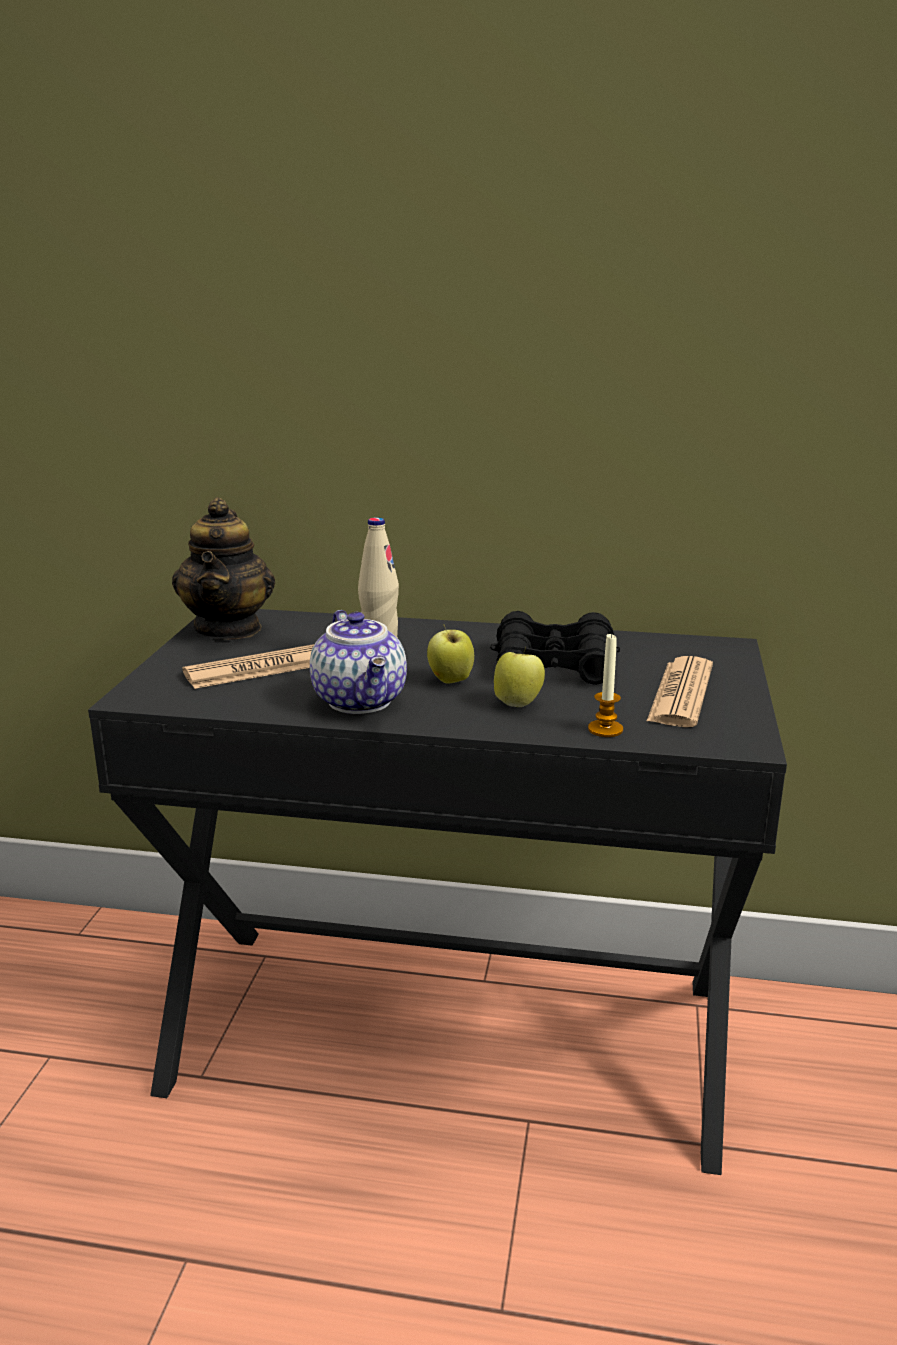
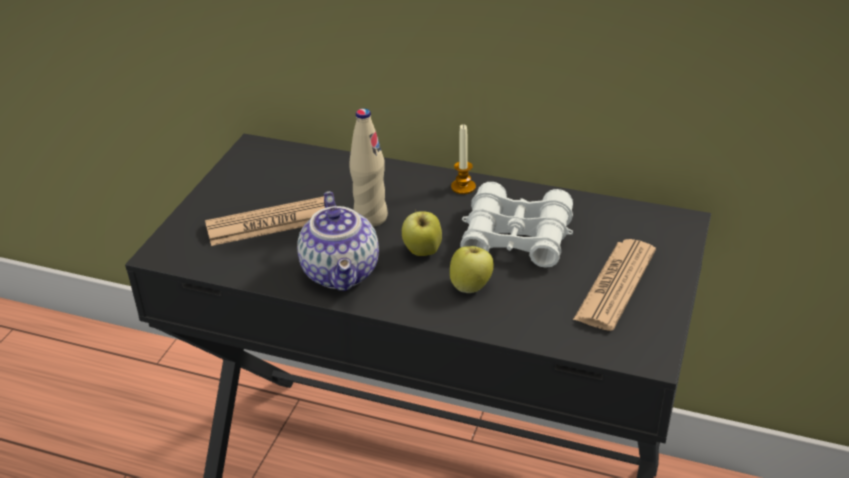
camera: 10 degrees right, 15 degrees up
(229, 629) = (254, 167): teapot -> none
(554, 665) = (516, 238): black binoculars -> white binoculars
(605, 729) = (535, 327): candle -> candle (463, 187)

